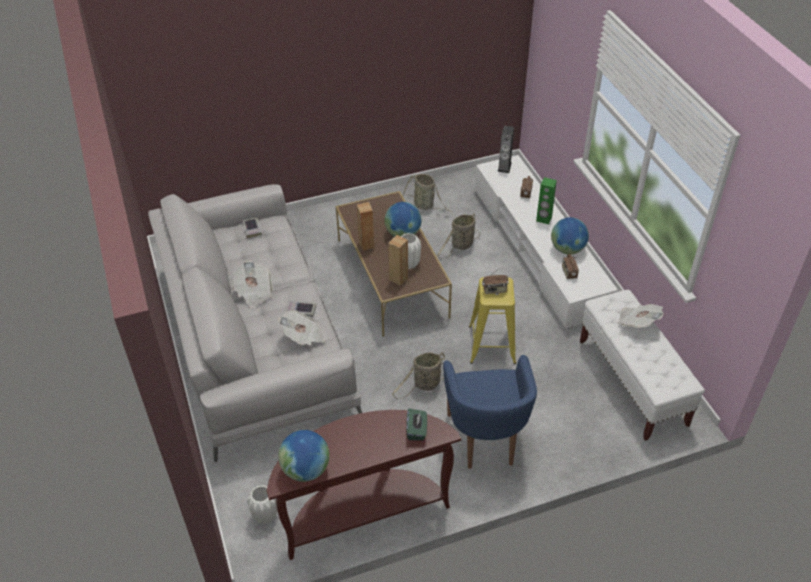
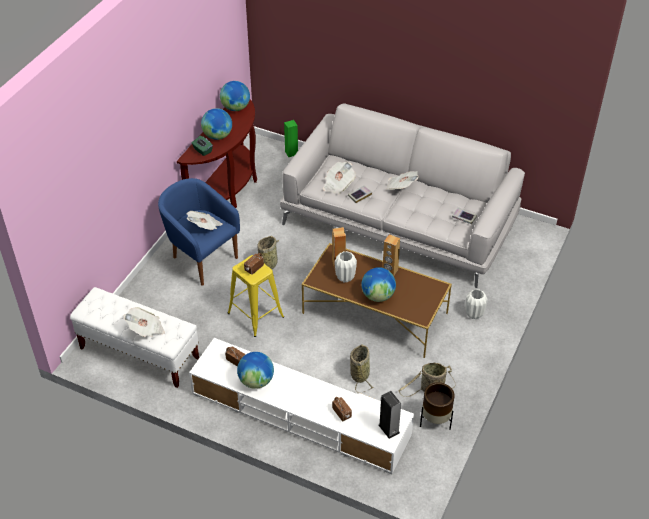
camera: 135 degrees right, 0 degrees up
(265, 515) = (274, 159): white vase -> white vase (474, 314)
(377, 439) = (217, 136): none -> globe
(447, 188) = (435, 421): none -> brown planter
(483, 391) = (205, 227): none -> newspaper
(544, 219) = (301, 396): green speaker -> green speaker (291, 153)

